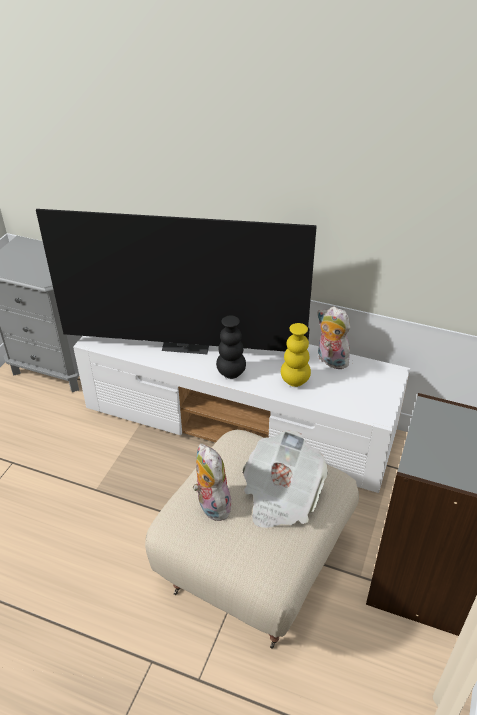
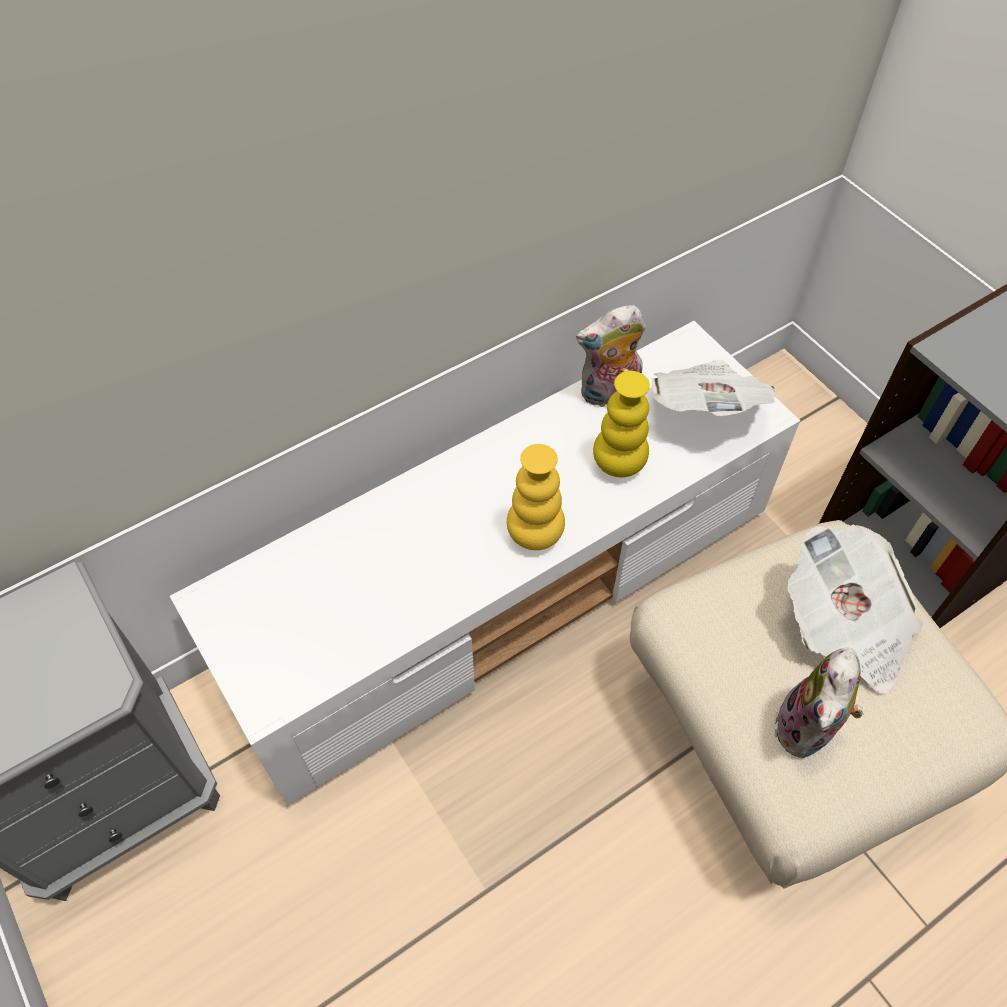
camera: 55 degrees left, 15 degrees up
(187, 342) = (406, 552): television -> none
(211, 504) = (808, 730): plush toy -> plush toy turned 75 degrees counterclockwise
(231, 373) = (535, 535): black vase -> yellow vase
(359, 395) = (706, 408): none -> newspaper

